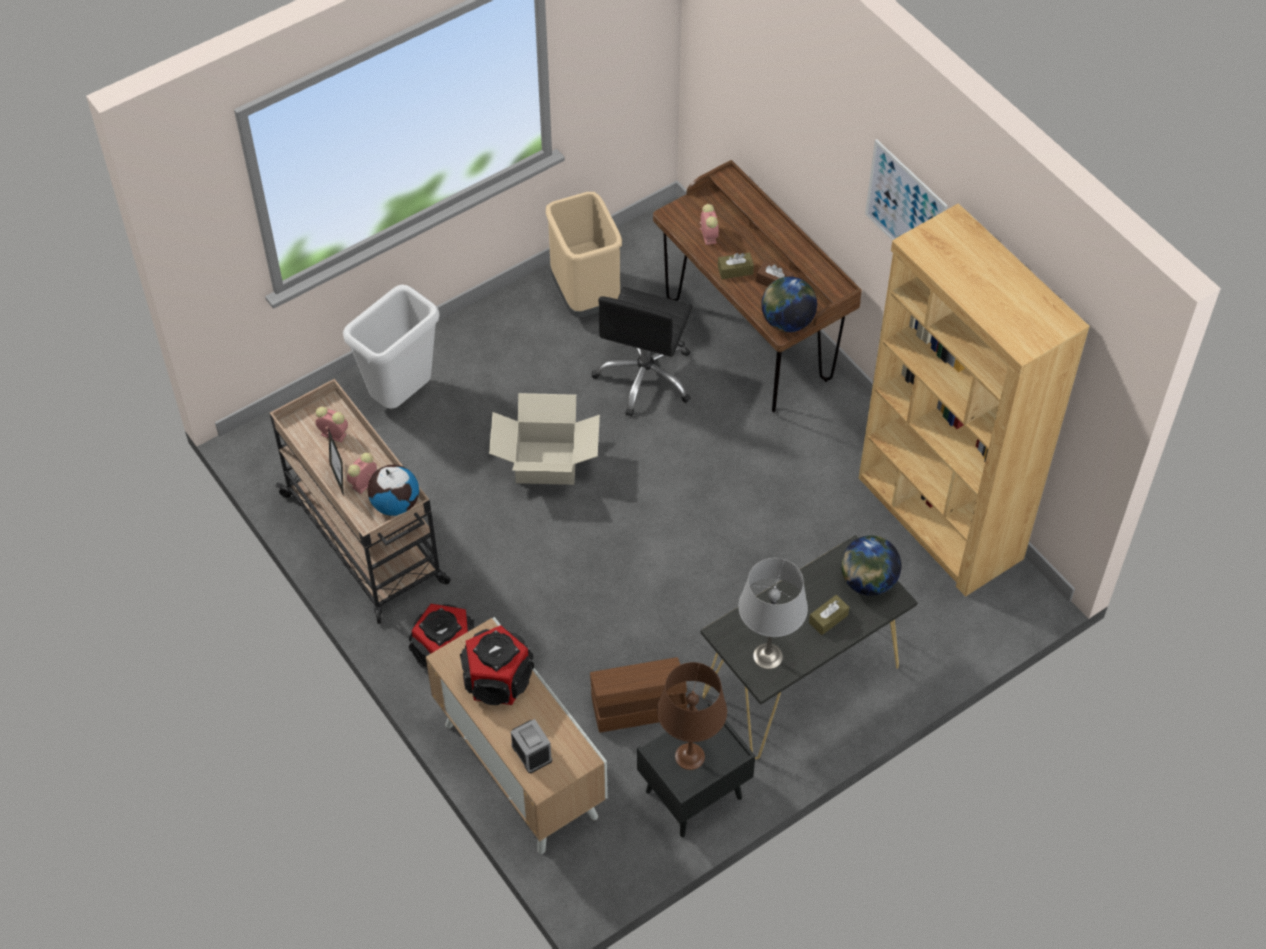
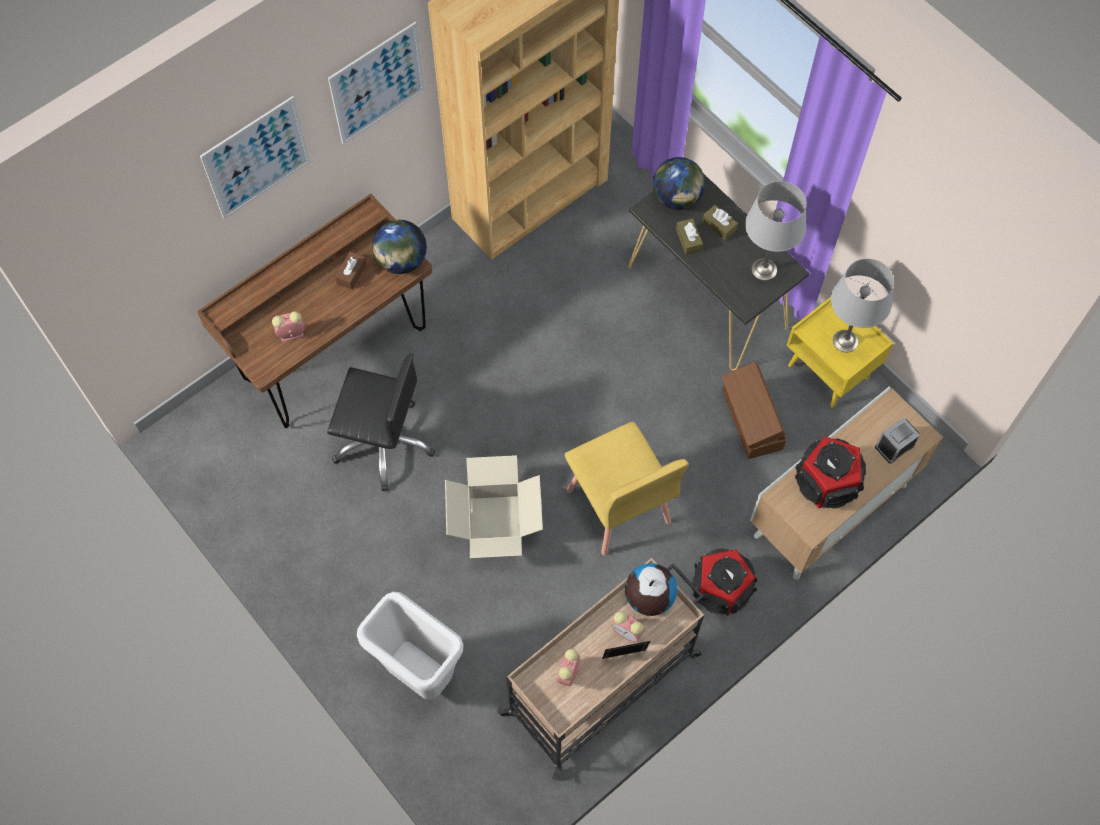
camera: 95 degrees left, 10 degrees up
(550, 569) = (618, 507): none -> yellow chair
(585, 296) = (280, 508): beige trash can -> none
(690, 757) = (846, 341): brown table lamp -> grey table lamp
(693, 796) = (829, 371): black nightstand -> yellow nightstand
(735, 270) = (337, 308): brown tissue box -> brown tissue box (688, 240)
(813, 116) = (256, 158): none -> picture

